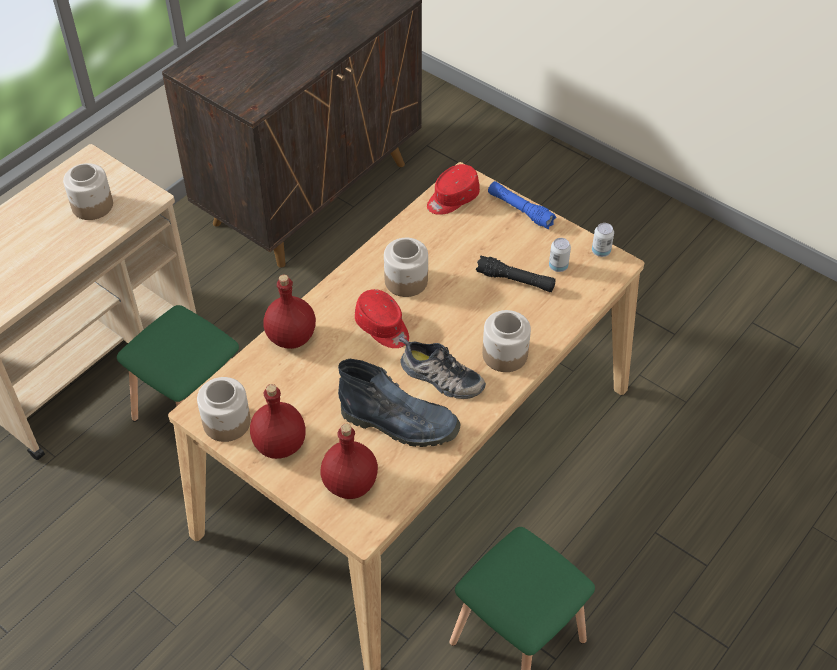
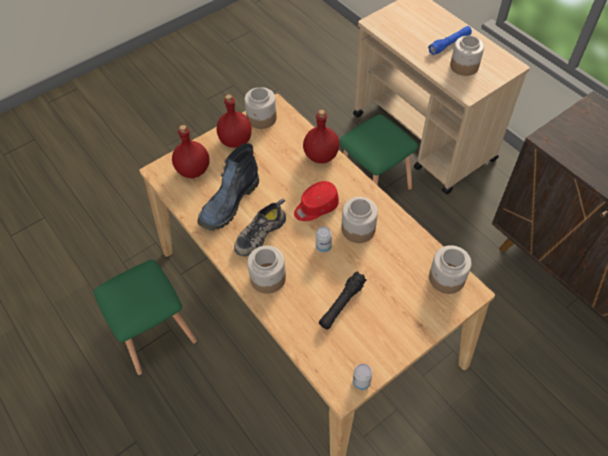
camera: 105 degrees right, 5 degrees up
(452, 198) = (446, 278): red cap -> jar
(520, 210) = (425, 328): blue flashlight -> blue flashlight (449, 44)
(558, 266) = (350, 341): can -> can (323, 247)

